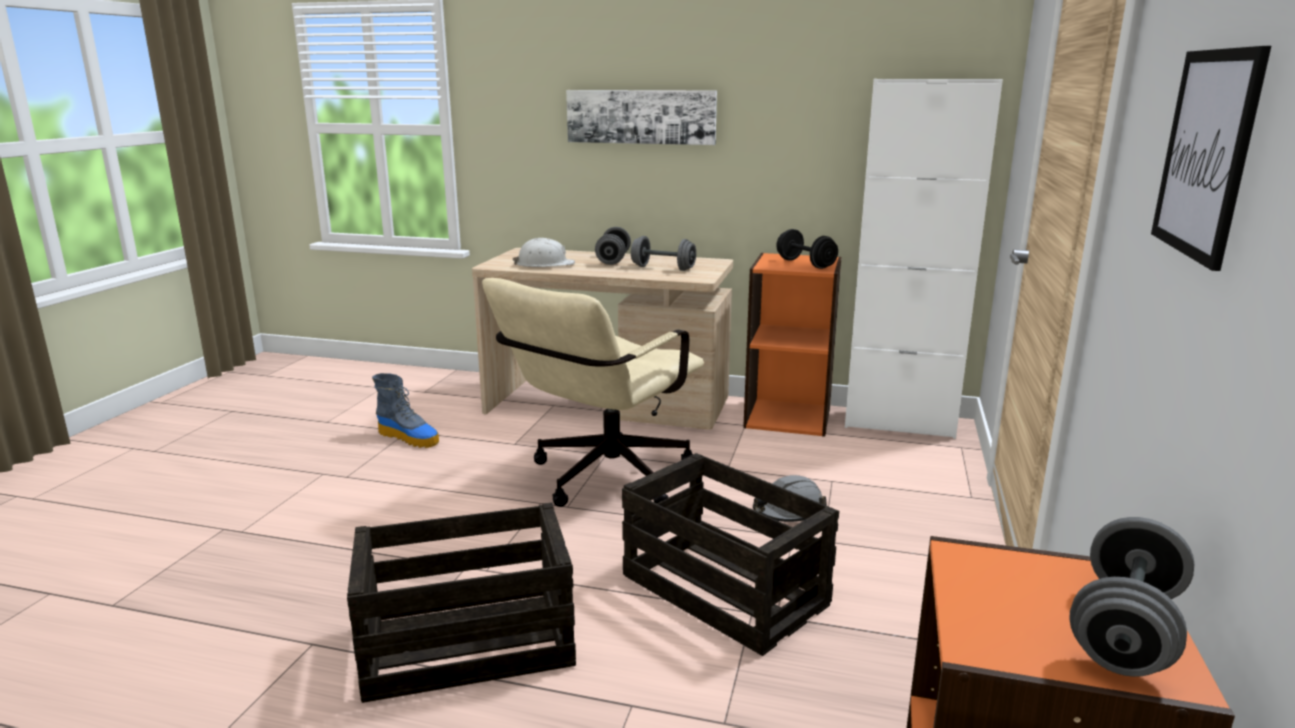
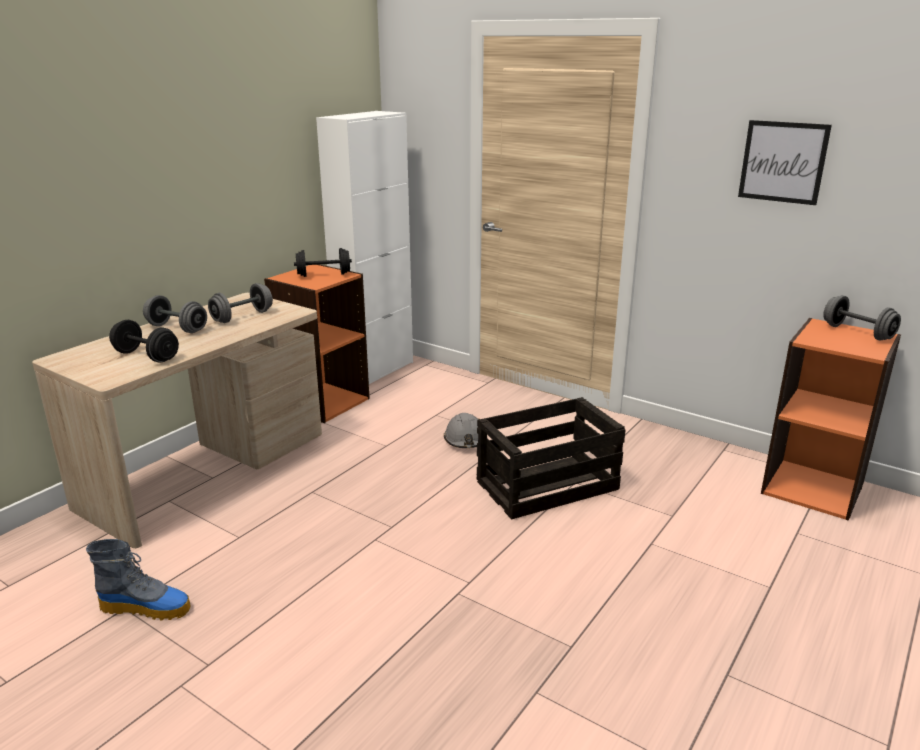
camera: 70 degrees left, 5 degrees up
(409, 438) = (147, 607): boot -> boot turned 45 degrees clockwise
(466, 645) = (568, 604): crate -> none
(545, 264) = (146, 356): white hard hat -> black dumbbell
(601, 480) = (359, 502): beige office chair -> none
(641, 116) = (140, 176): picture -> none

